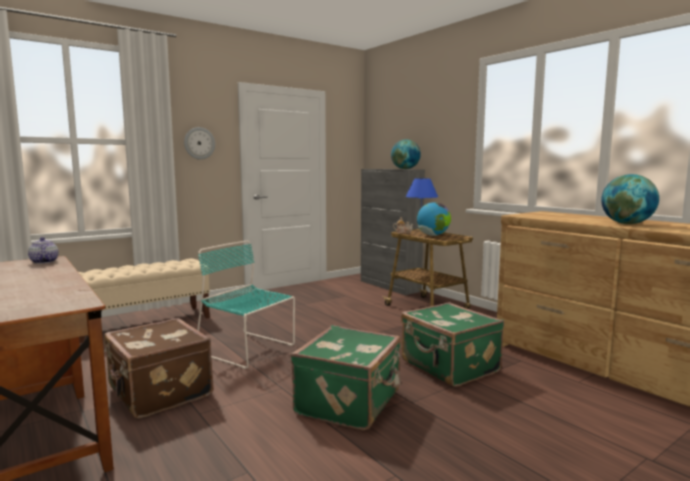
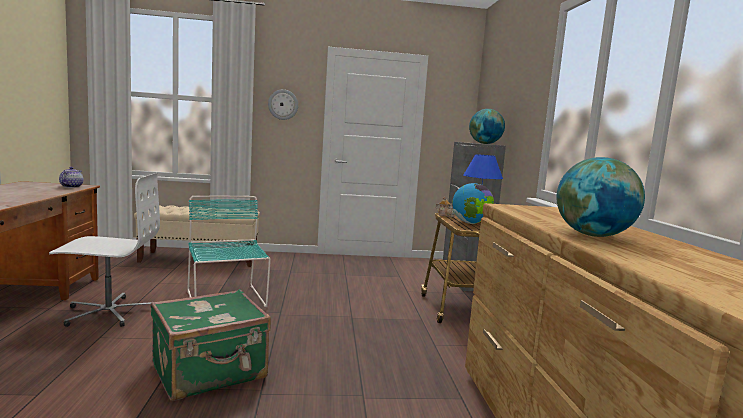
camera: 30 degrees right, 0 degrees up
(158, 393) = (108, 312): brown suitcase -> white office chair
(449, 367) = (364, 375): green suitcase -> none

